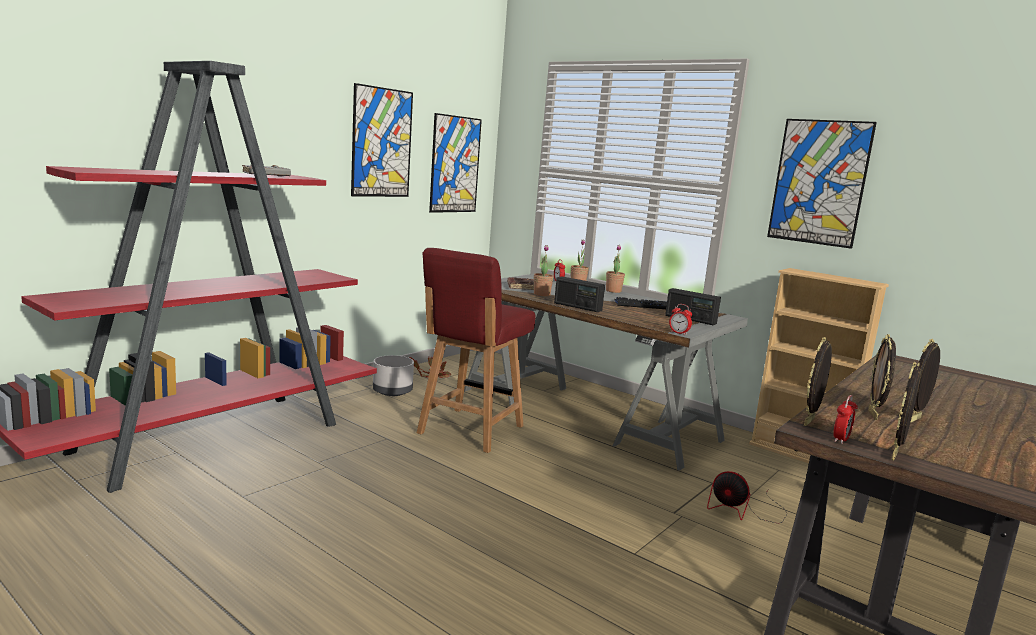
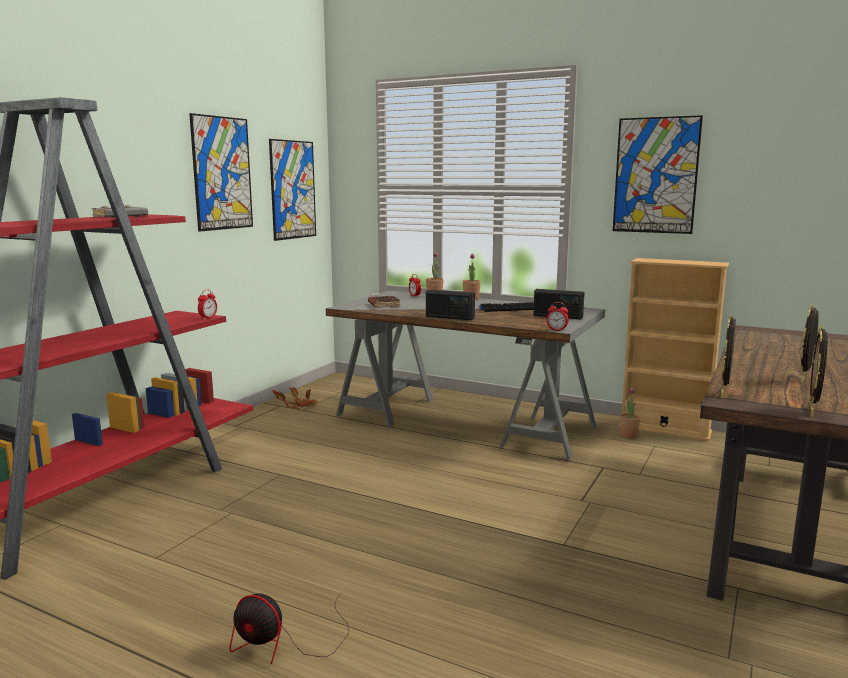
camera: 10 degrees left, 0 degrees up
(393, 391) = (265, 427): grey planter -> none
(469, 430) = (359, 454): red chair -> none
(541, 294) = (408, 310): potted plant -> potted plant (628, 435)
(743, 510) = (640, 488): fan -> fan (286, 642)
(841, 439) = (759, 405): alarm clock -> alarm clock (208, 318)
(873, 415) = (769, 380): picture frame -> none

